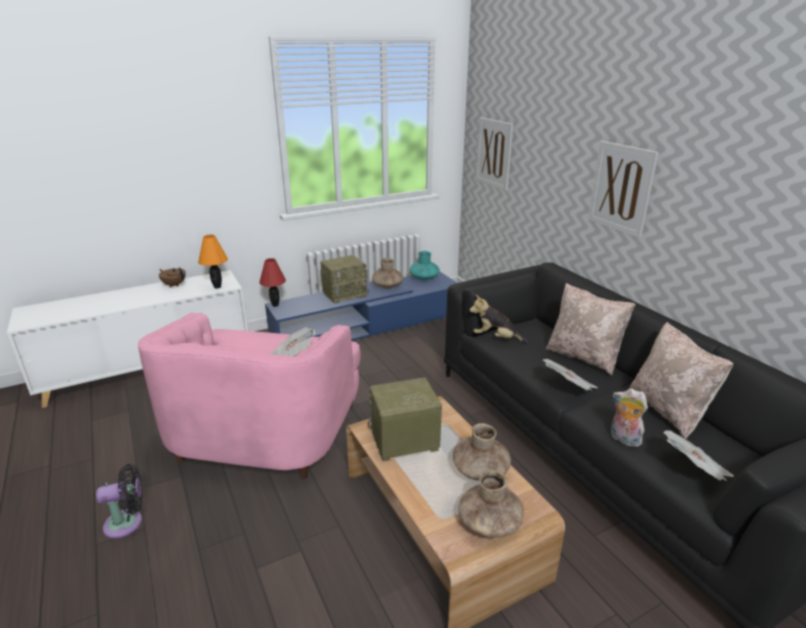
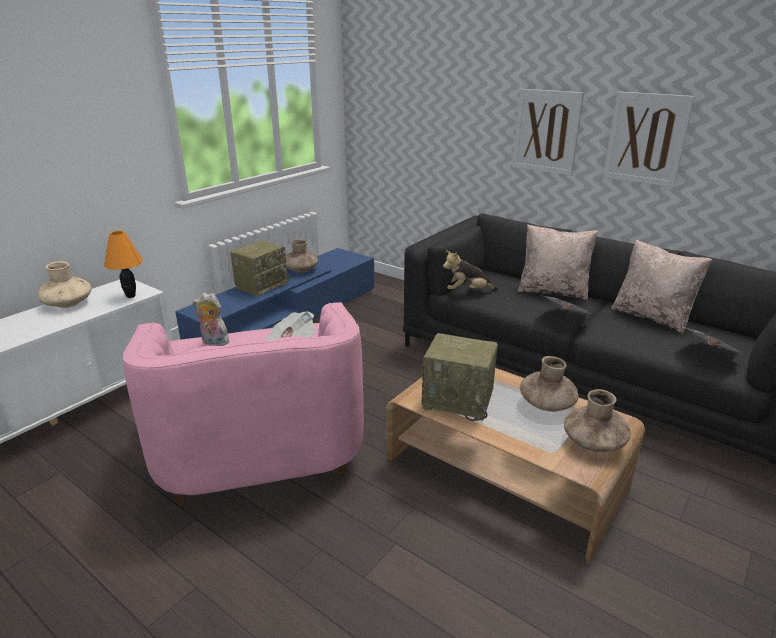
camera: 25 degrees left, 0 degrees up
(127, 523) = (169, 590): black fan -> none
(174, 285) = (68, 303): brown teapot -> beige vase
(275, 305) = (190, 310): red table lamp -> none
(403, 442) = (459, 400): radio -> radio turned 120 degrees counterclockwise
(424, 278) = (330, 257): turquoise vase -> none
(494, 153) = (387, 116): picture -> picture (646, 139)
(623, 439) = (641, 346): plush toy -> plush toy (213, 342)

